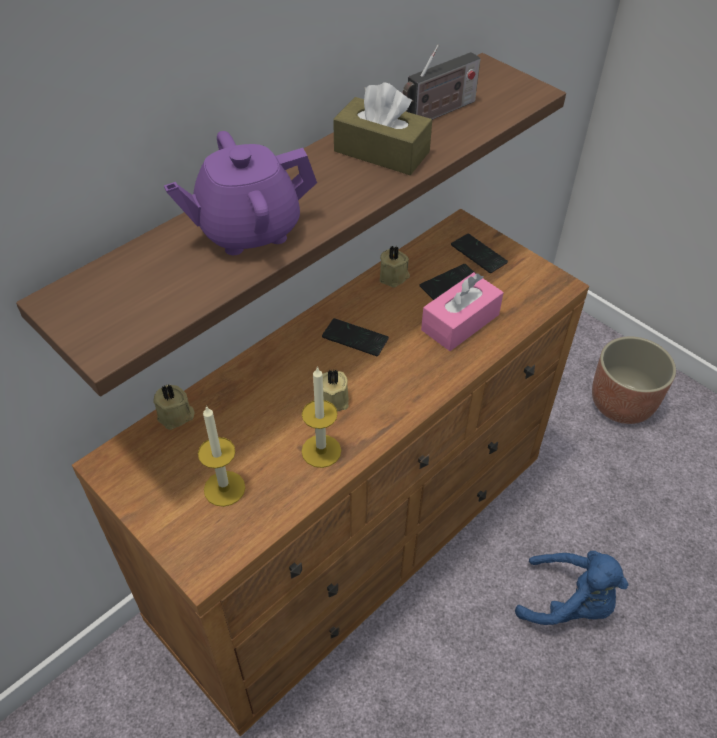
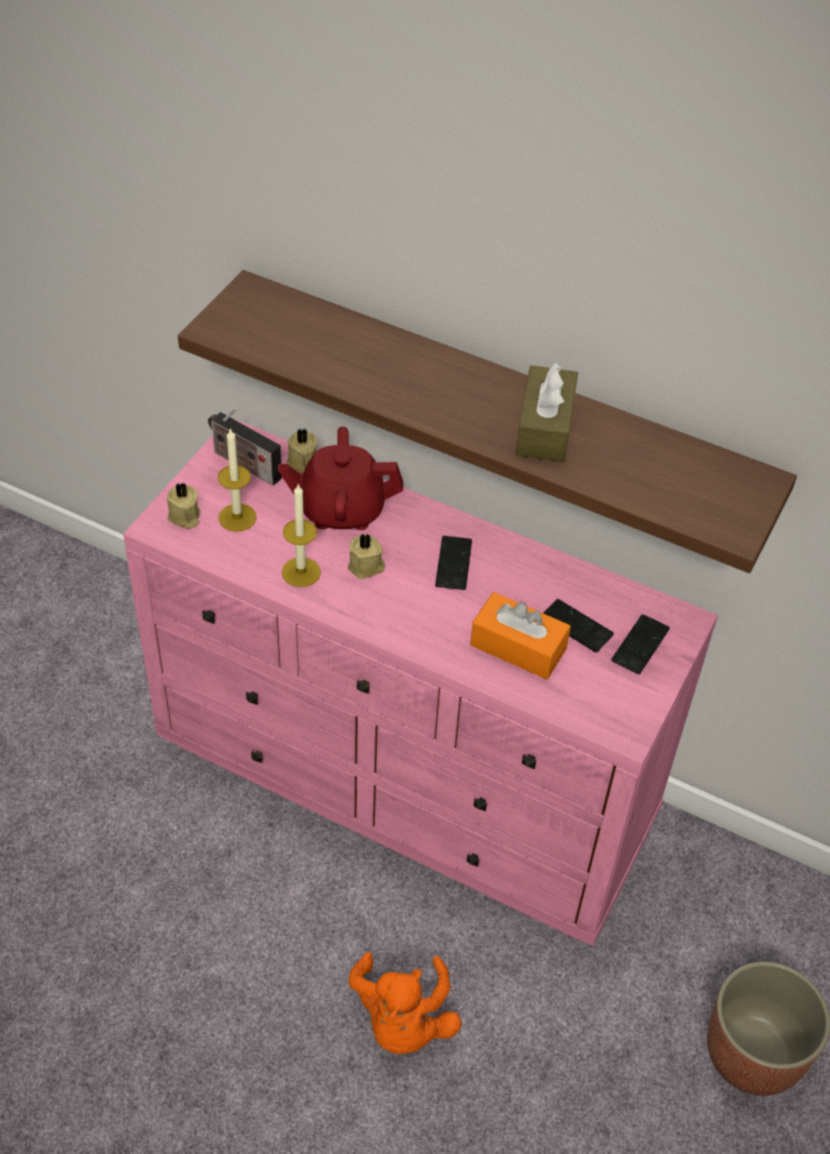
camera: 70 degrees right, 0 degrees up
(248, 230) = (381, 367): purple teapot -> none
(254, 401) = (341, 510): none -> red teapot
(357, 537) = (408, 779): brown dresser -> pink dresser
(394, 277) = (561, 576): beige candle -> beige candle (184, 517)
(438, 113) = (640, 457): radio -> radio (243, 464)
(460, 322) = (518, 647): pink tissue box -> orange tissue box
(568, 603) = (402, 1020): blue plush toy -> orange plush toy

